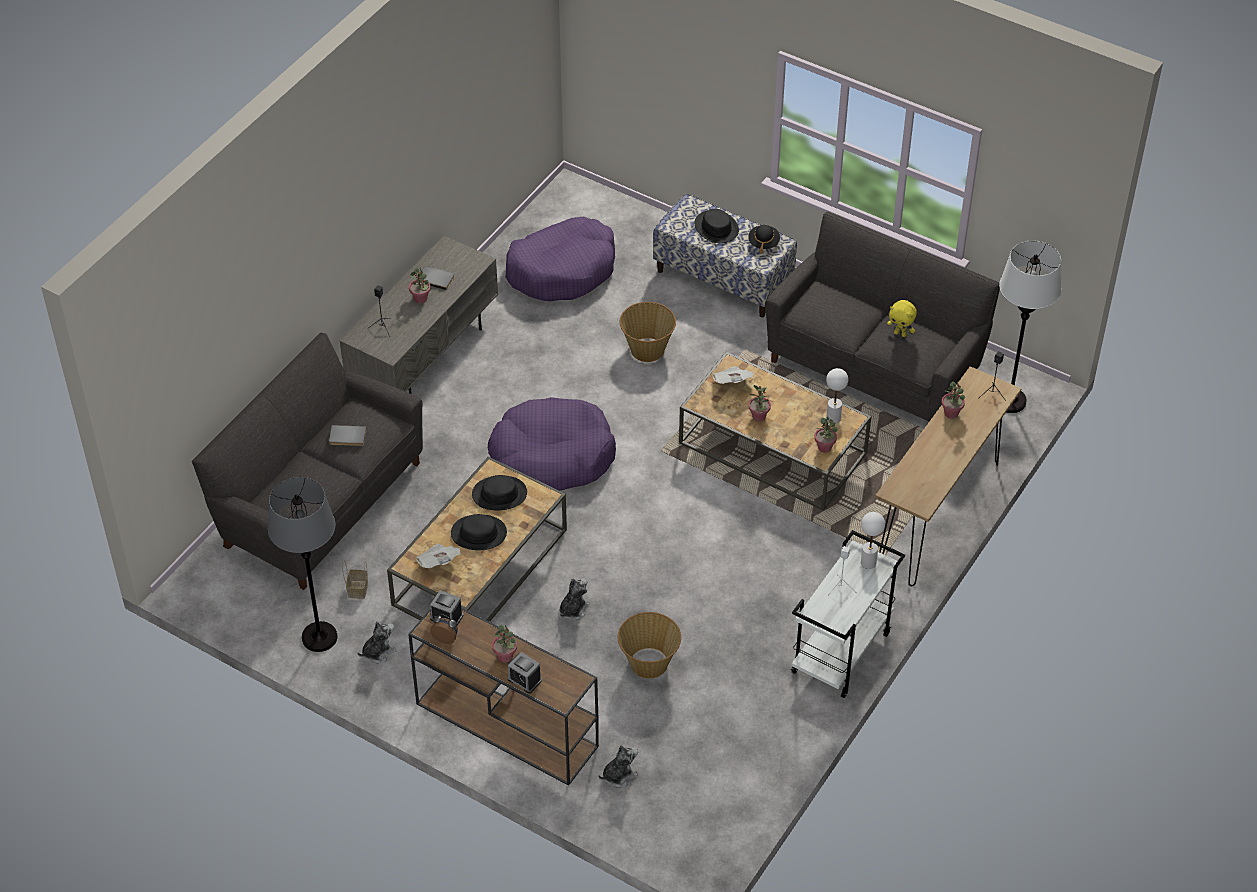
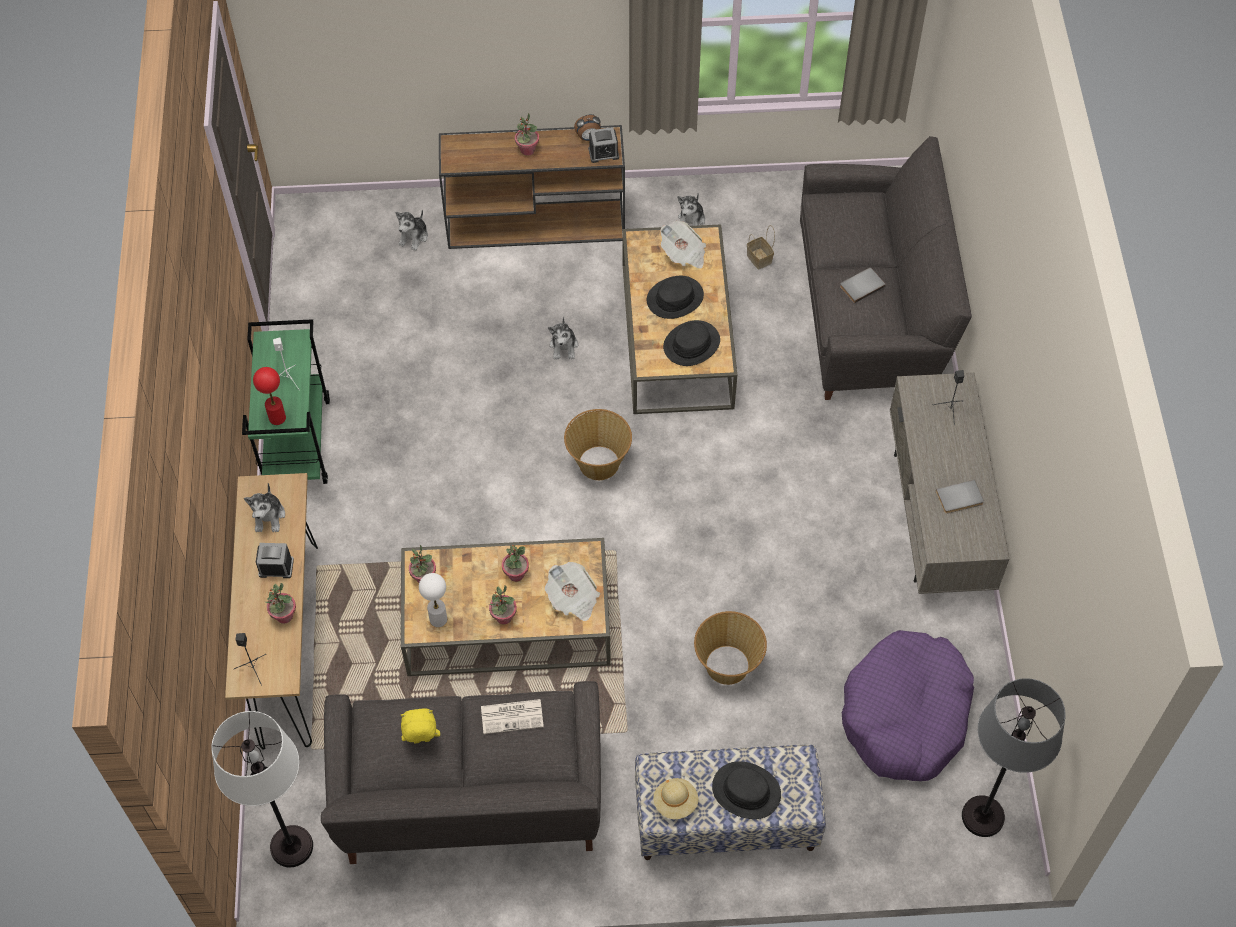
camera: 145 degrees right, 10 degrees up
(320, 637) = (749, 205): grey floor lamp -> grey floor lamp (982, 817)
(420, 299) = (949, 465): potted plant -> potted plant (503, 617)
(524, 680) = (495, 141): alarm clock -> alarm clock (276, 567)
(551, 456) = (712, 480): purple dog bed -> none
(649, 663) = (460, 337): basket -> basket (598, 462)
(763, 243) = (675, 802): black hat -> beige hat
(831, 317) = (513, 716): none -> newspaper
(841, 654) = (296, 442): white cart -> green cart
(868, 563) = (277, 418): white table lamp -> red table lamp
(922, 480) = (269, 516): none -> plush toy

